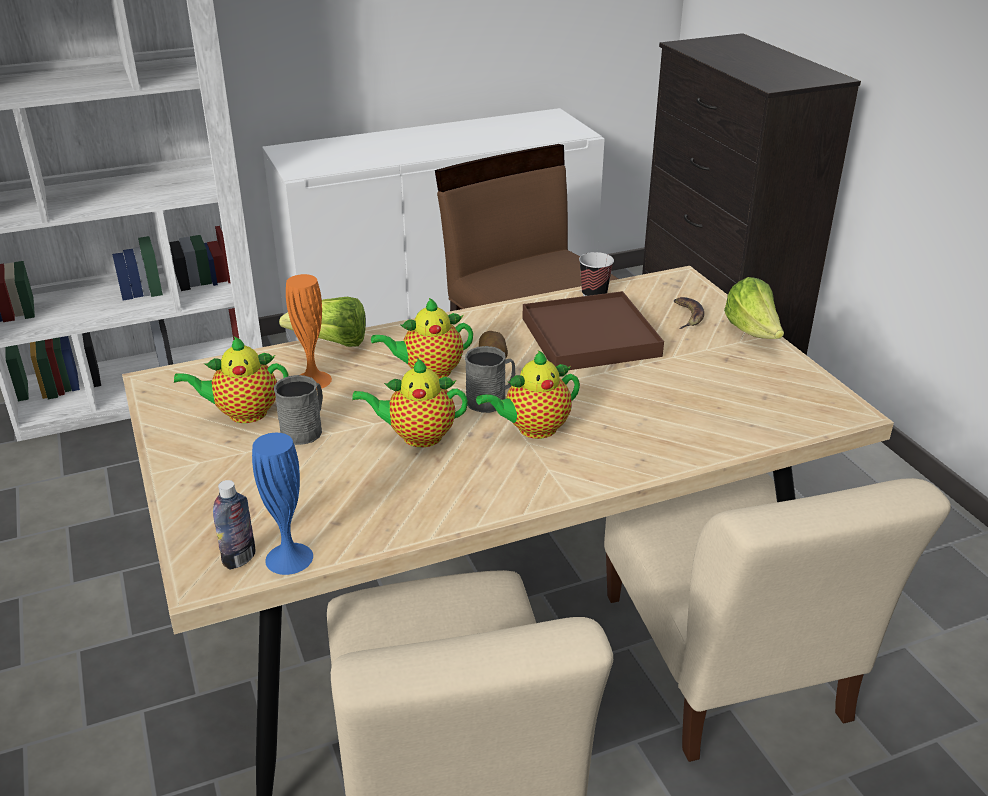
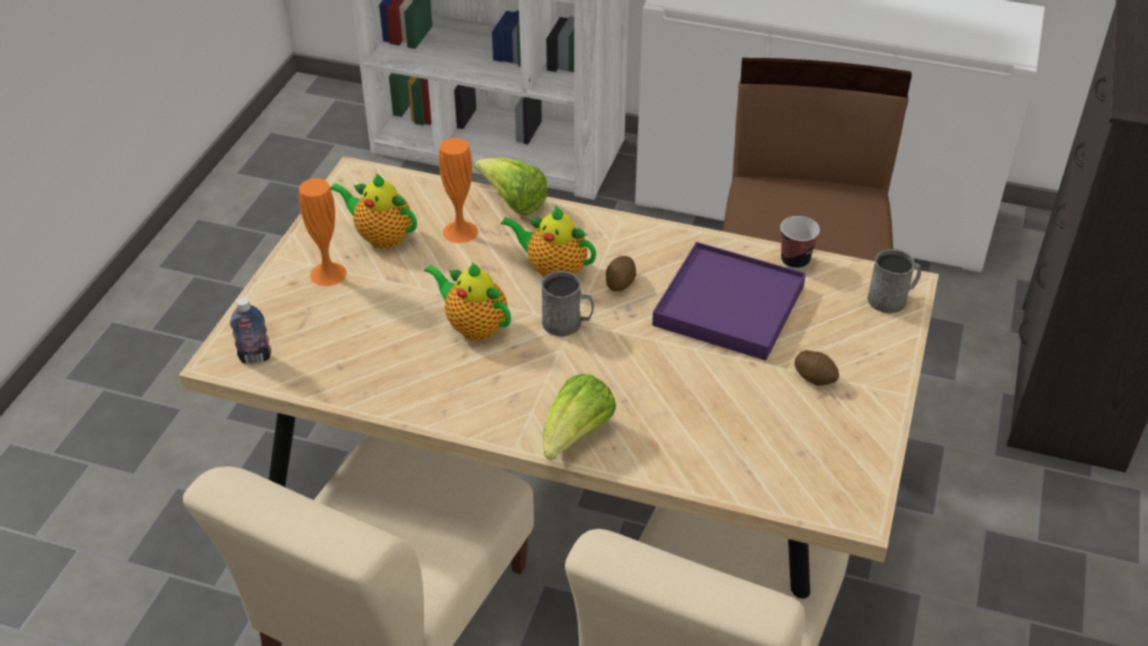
camera: 40 degrees right, 10 degrees up
(227, 461) = (328, 274): none -> orange vase
(289, 558) = (283, 376): blue vase -> none
(305, 429) = (406, 275): grey mug -> grey mug (892, 299)
(533, 429) = (565, 369): teapot -> none
(590, 337) = (729, 305): brown tray -> purple tray
(687, 316) = (851, 330): banana -> none
(706, 351) = (815, 377): none -> potato
(753, 333) = (889, 382): lettuce -> lettuce (576, 436)

